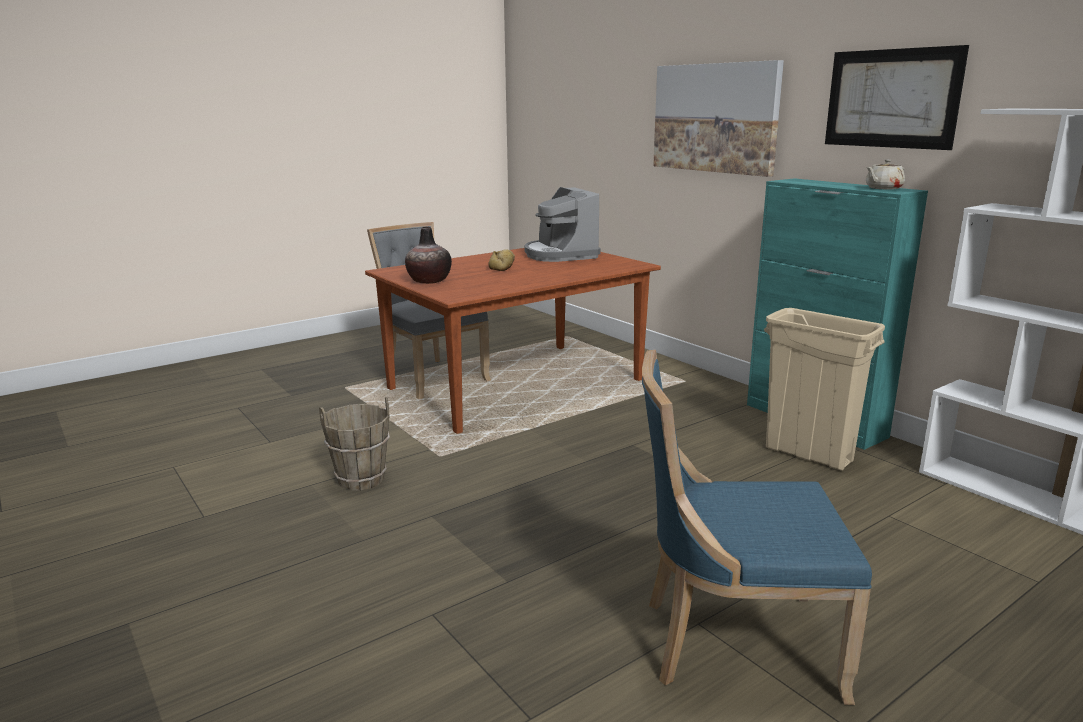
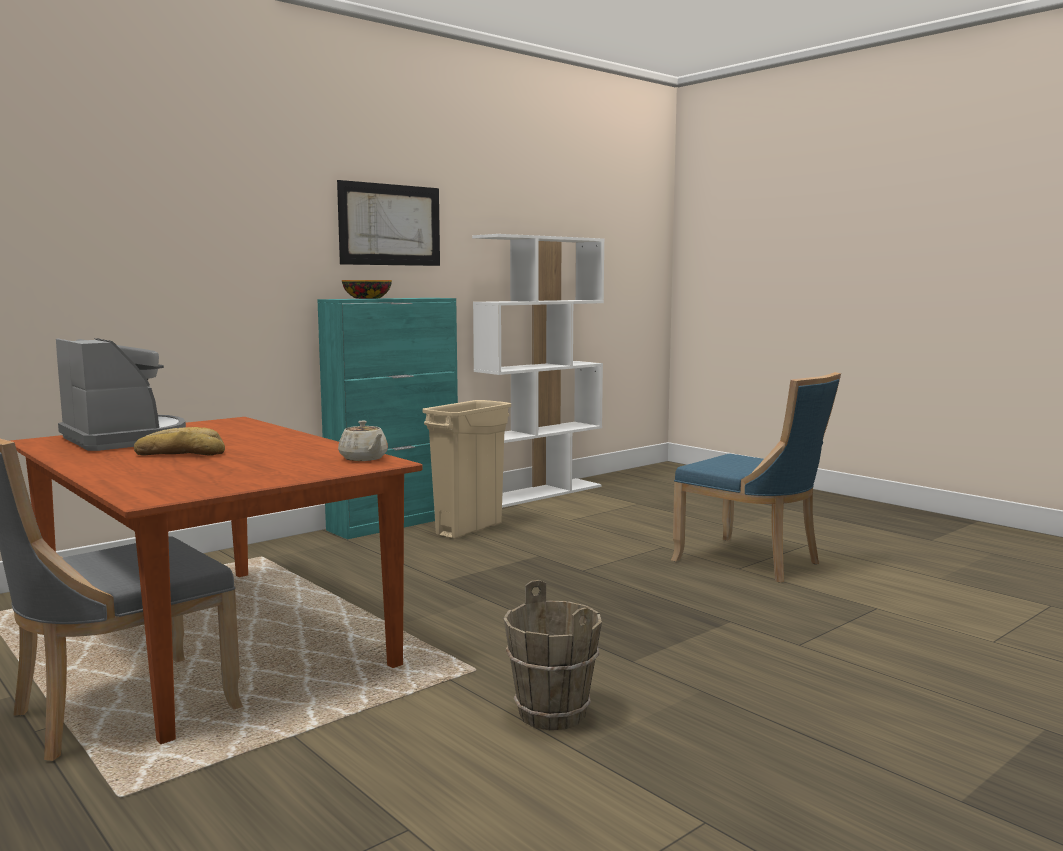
camera: 95 degrees left, 10 degrees down
(429, 281) = (268, 475): vase -> none
(560, 255) = (125, 439): coffee machine -> coffee machine turned 105 degrees counterclockwise
(715, 118) = (198, 238): picture -> none
(732, 643) = (753, 562): blue chair -> blue chair turned 45 degrees counterclockwise
(819, 183) = (367, 298): none -> bowl
(883, 188) = (418, 297): beige teapot -> beige teapot (364, 458)

